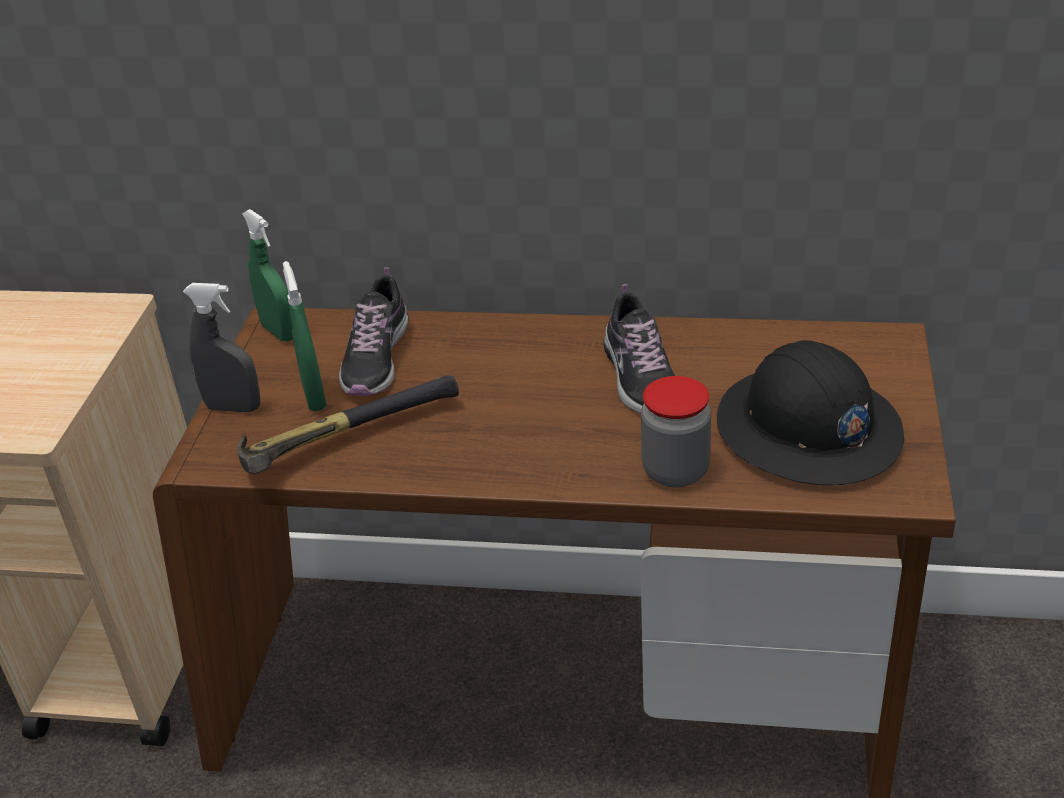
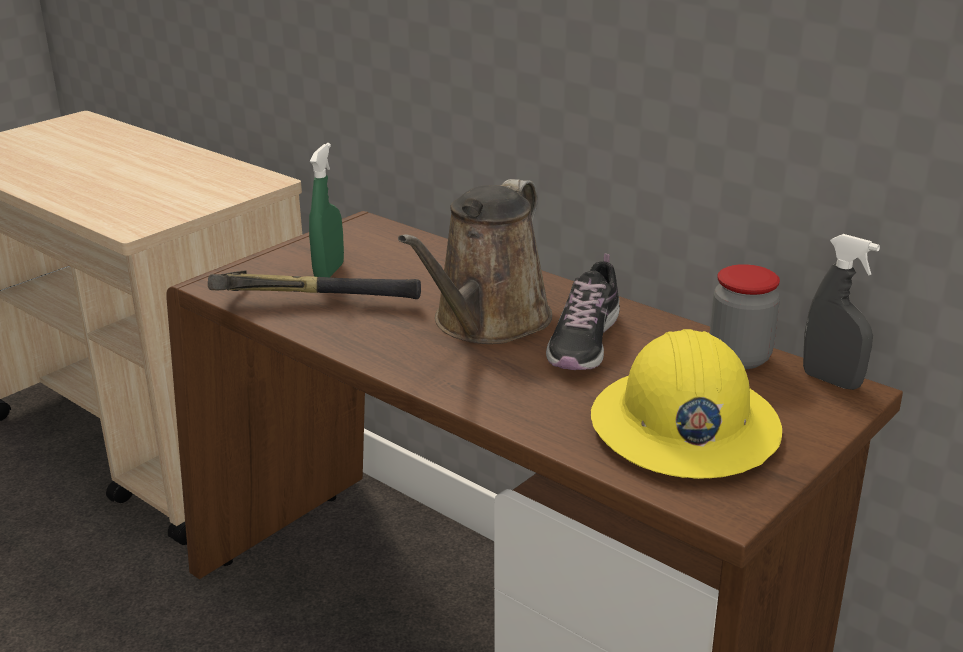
camera: 30 degrees right, 10 degrees down
(233, 407) = (270, 260): grey spray bottle -> grey spray bottle (831, 381)
(279, 332) = (356, 228): green spray bottle -> none
(376, 359) = (400, 264): shoe -> none
(536, 394) = (487, 323): none -> brown watering can
(675, 471) = (530, 411): jar -> jar (739, 358)
(807, 431) = (683, 427): black hard hat -> yellow hard hat

